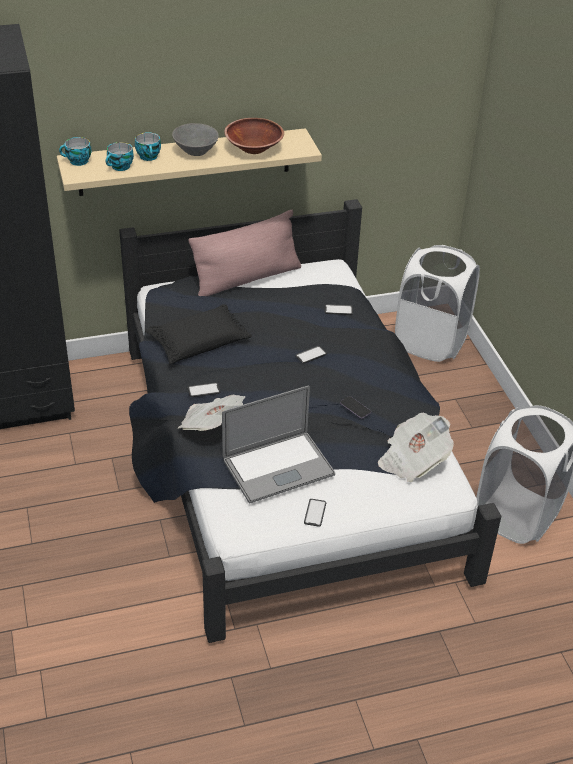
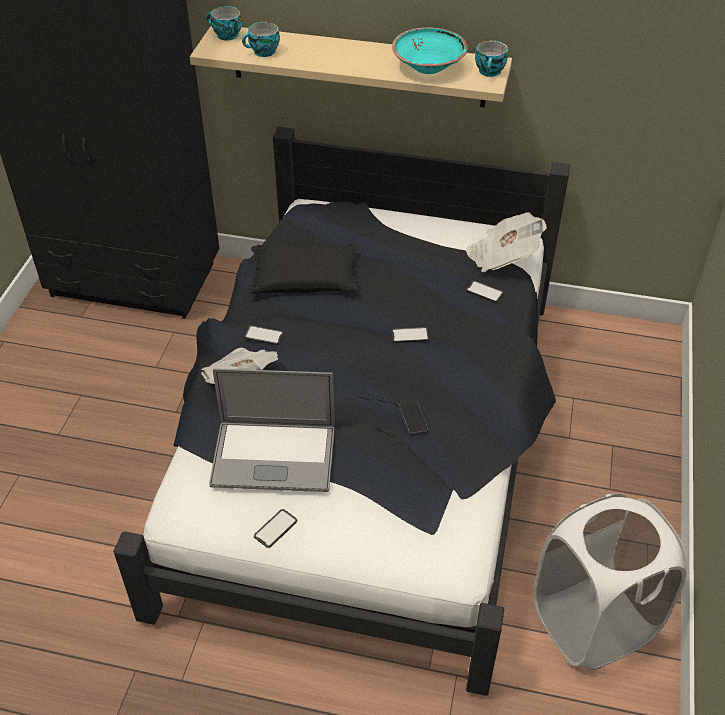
camera: 30 degrees right, 5 degrees up
(149, 157) = (304, 48): cup -> cup (490, 72)
(196, 152) = (359, 55): grey bowl -> none
(247, 279) = (411, 223): pink pillow -> none
(254, 148) = (428, 66): brown bowl -> turquoise bowl
(412, 460) = (436, 510): newspaper -> newspaper (502, 257)
(431, 342) = (629, 365): white laundry basket -> none

